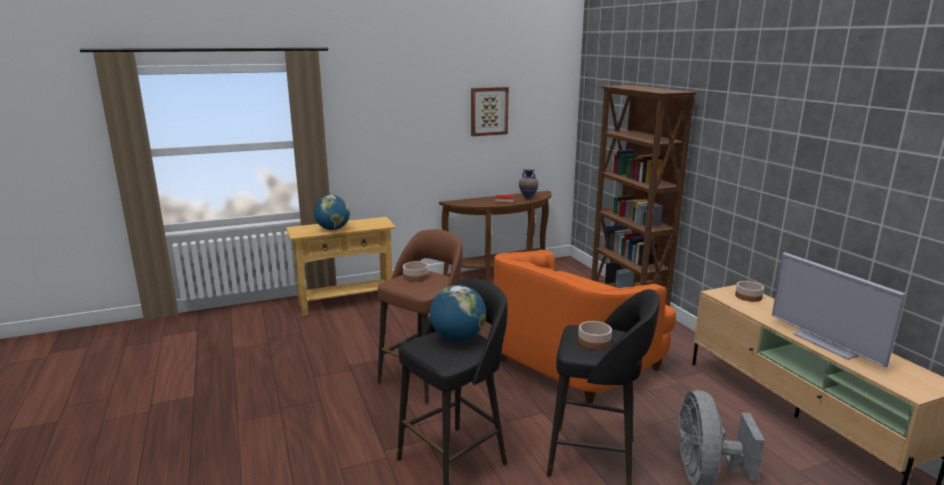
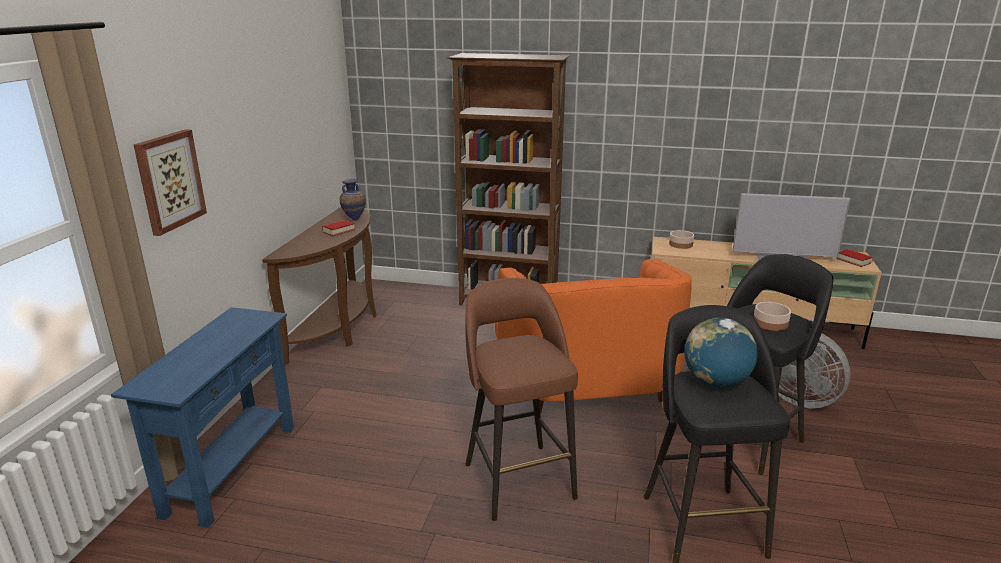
camera: 55 degrees left, 5 degrees up
(333, 229) = (209, 358): globe -> none
(346, 302) = (232, 469): beige console table -> blue console table
(416, 277) = (509, 352): bowl -> none
(488, 111) = (284, 109): picture -> picture (169, 181)
(915, 383) = (854, 261): none -> book

